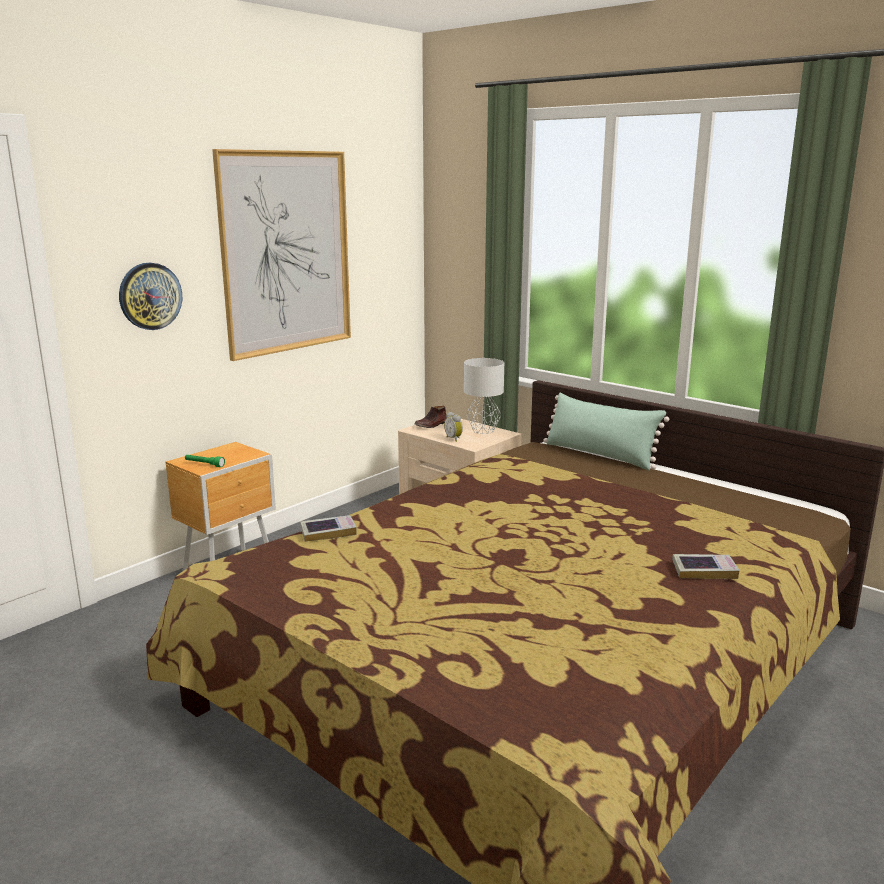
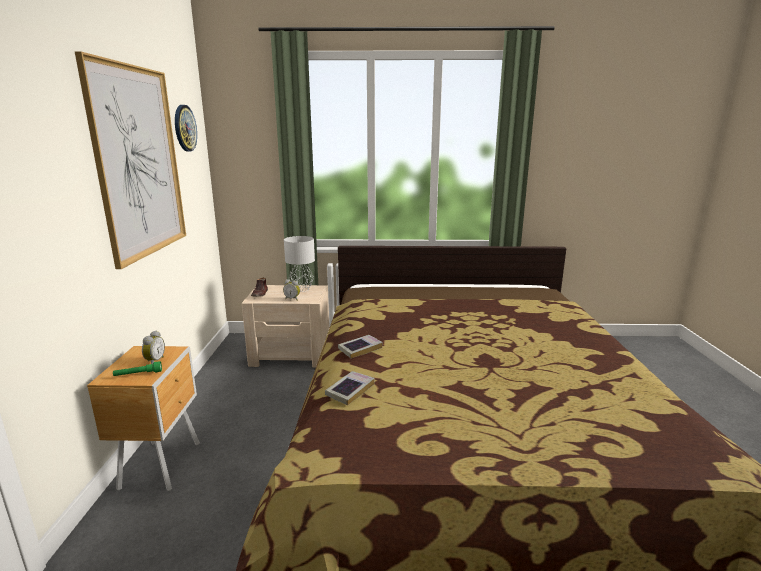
camera: 40 degrees left, 0 degrees up
(150, 296) = (44, 210): wall clock -> wall clock (184, 128)
(229, 458) = (154, 361): none -> alarm clock
(600, 455) = (402, 286): green pillow -> none
(704, 570) = (576, 332): book -> book (360, 349)

